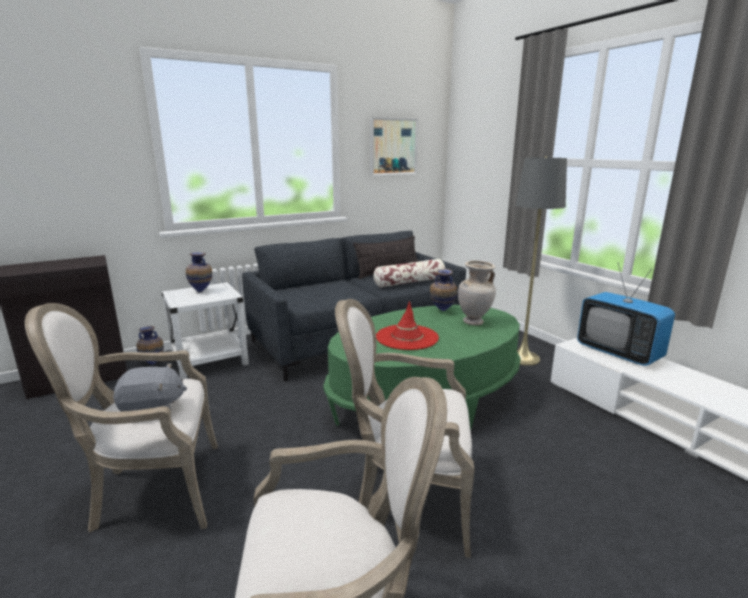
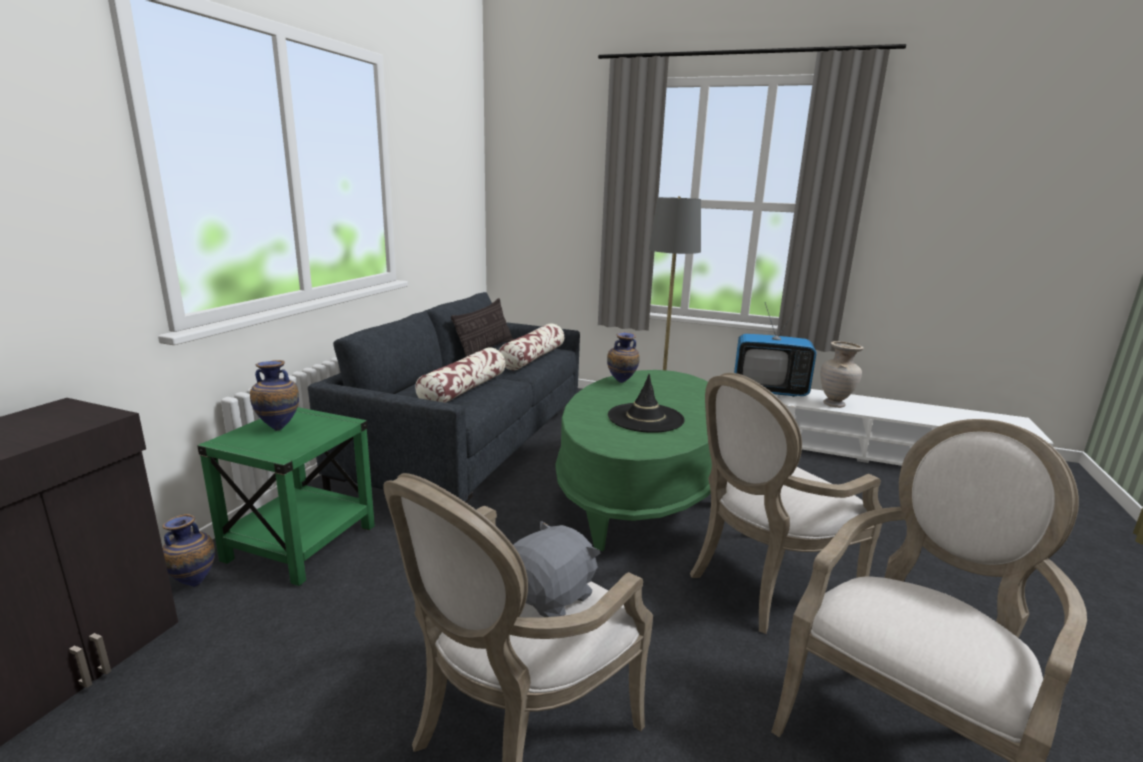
camera: 40 degrees left, 0 degrees up
(210, 361) = (302, 543): white side table -> green side table
(325, 292) = (463, 390): none -> pillow
(393, 146) = (440, 178): picture -> none
(407, 337) = (645, 418): red hat -> black hat
(474, 322) = (670, 387): beige vase -> beige vase (835, 404)

